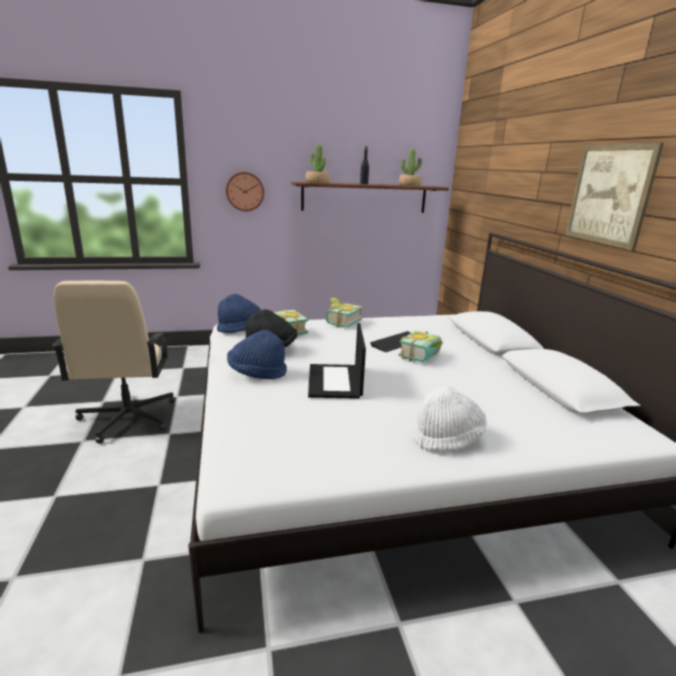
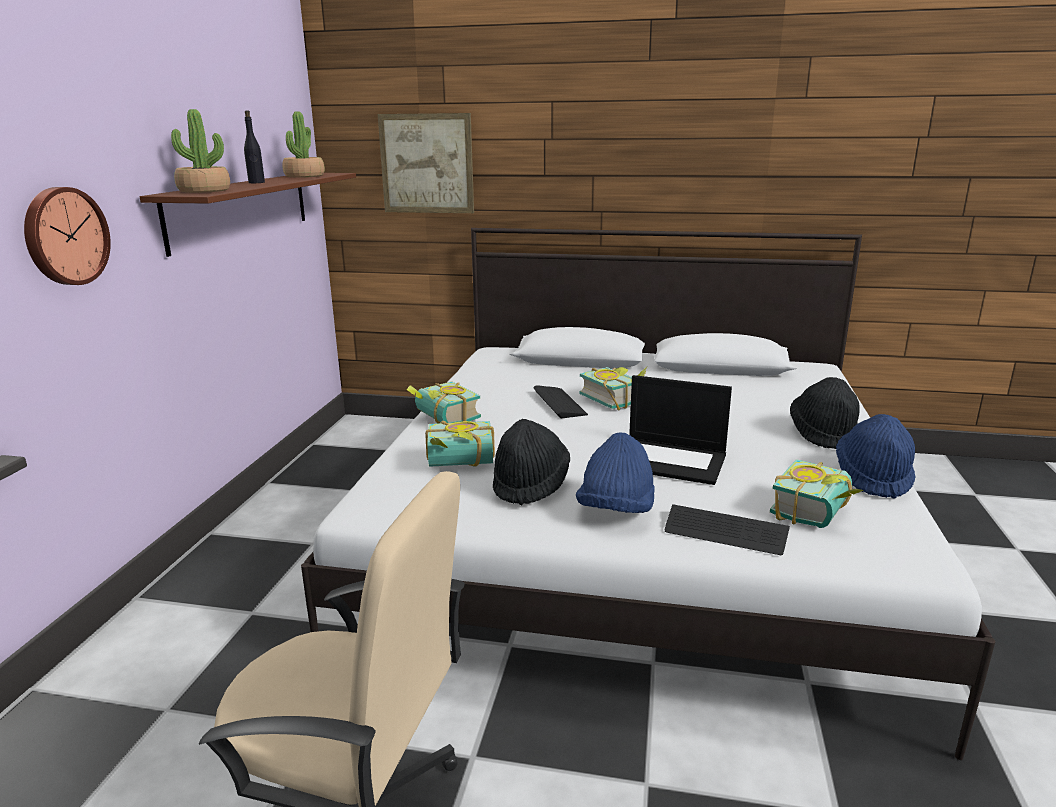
camera: 65 degrees left, 0 degrees up
(241, 329) = (400, 500): blue hat -> blue hat (873, 478)
(245, 404) = (725, 532): none -> keyboard
(288, 436) = (818, 513): none -> book
(447, 438) = (823, 434): white hat -> black hat
(609, 195) = (669, 159): picture -> picture (427, 164)

